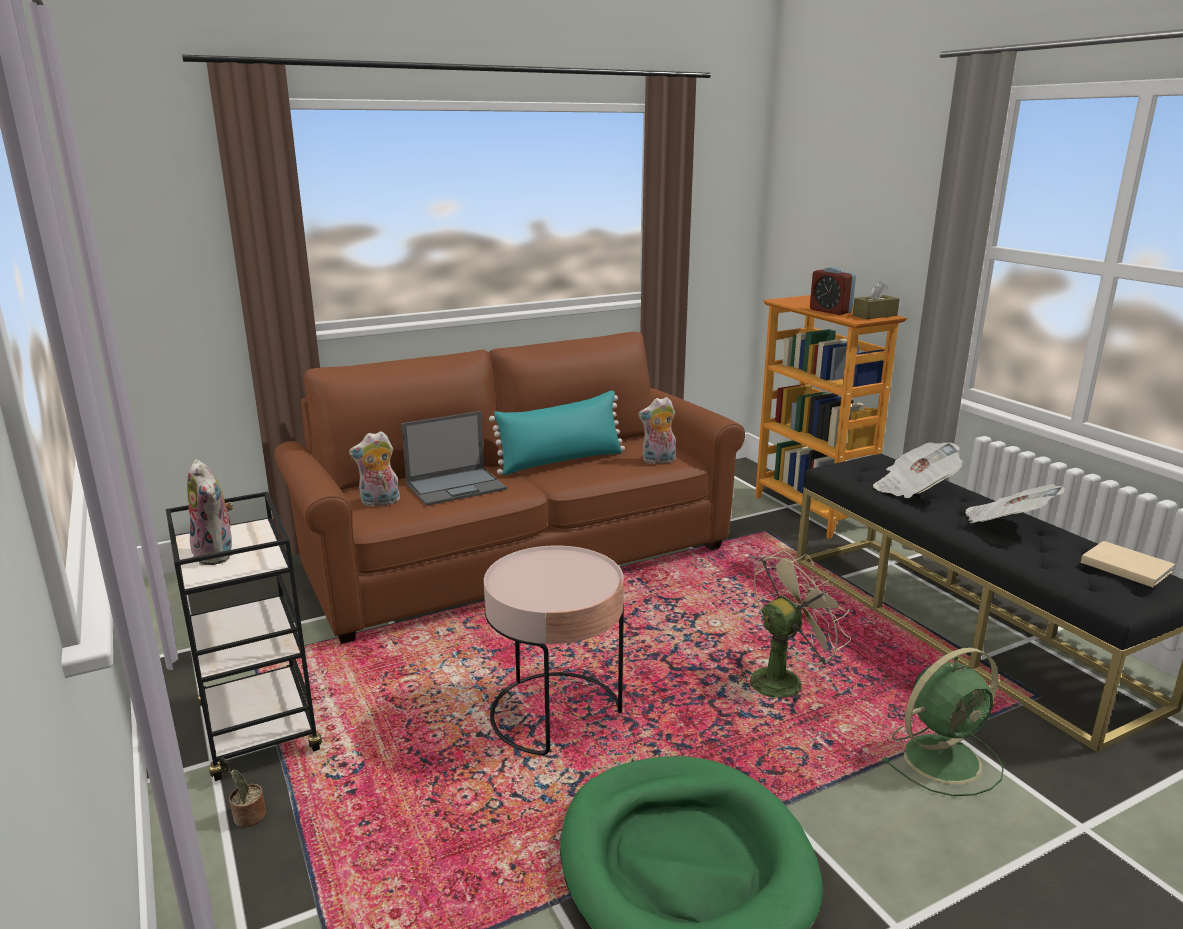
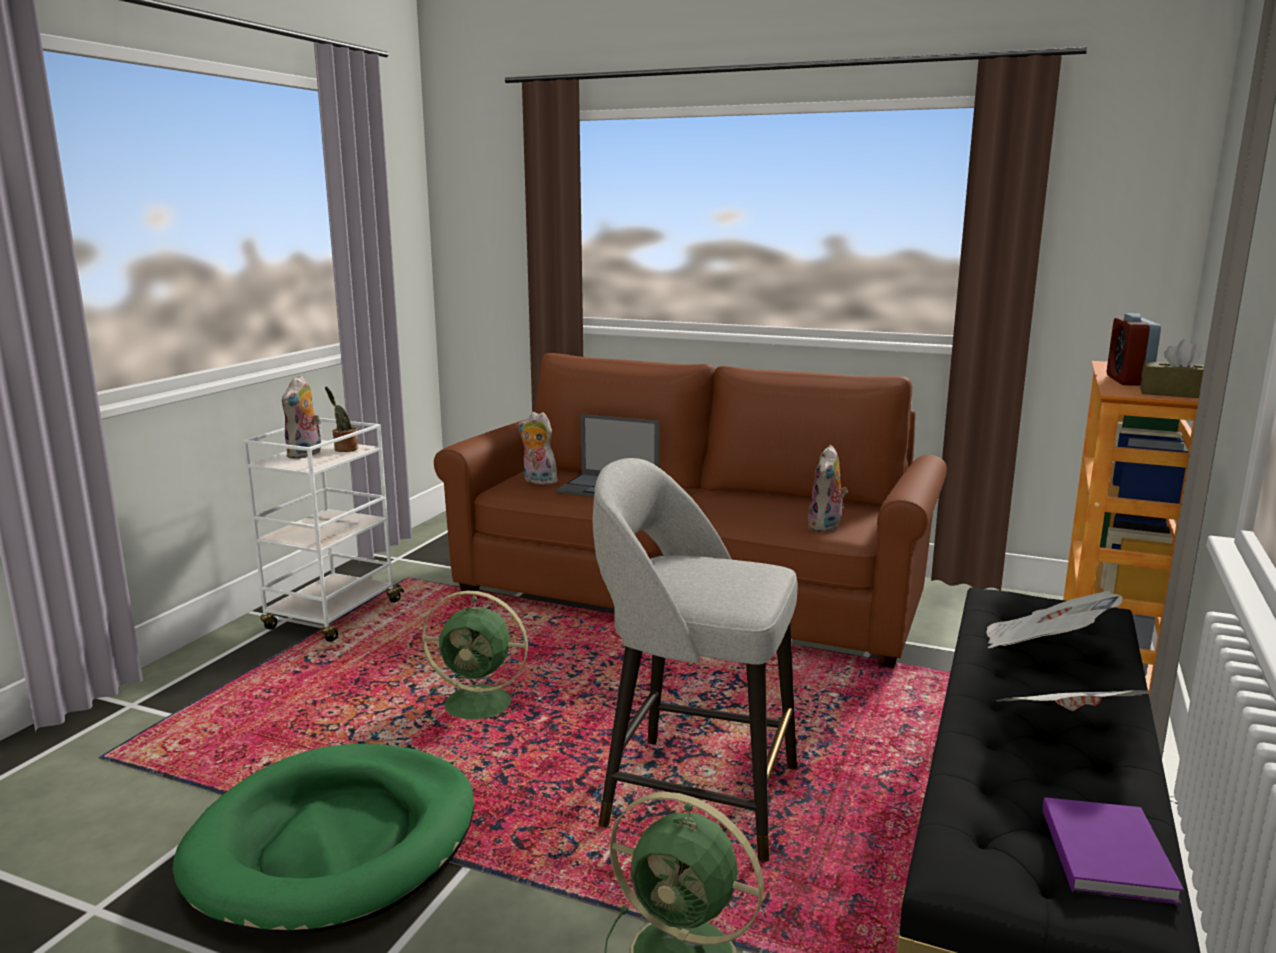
camera: 50 degrees right, 5 degrees down
(247, 817) = (241, 654): potted plant -> potted plant (344, 449)
(260, 730) = (333, 616): black cart -> white cart
(556, 713) = (481, 704): pink side table -> green fan
(561, 461) = (738, 499): turquoise pillow -> none
(658, 461) = (826, 527): plush toy -> plush toy turned 105 degrees counterclockwise
(783, 679) = (694, 794): beige fan -> grey stool
(1124, 566) = (1108, 852): beige book -> purple book

